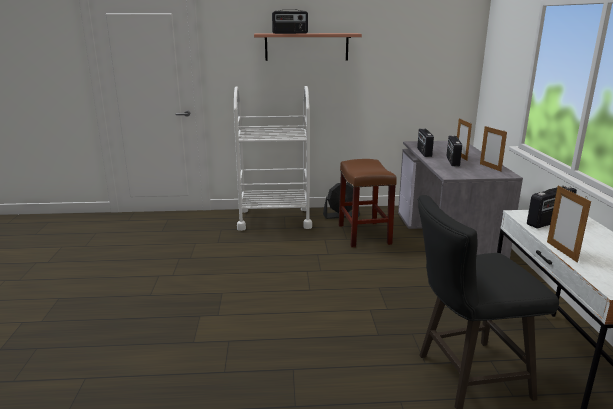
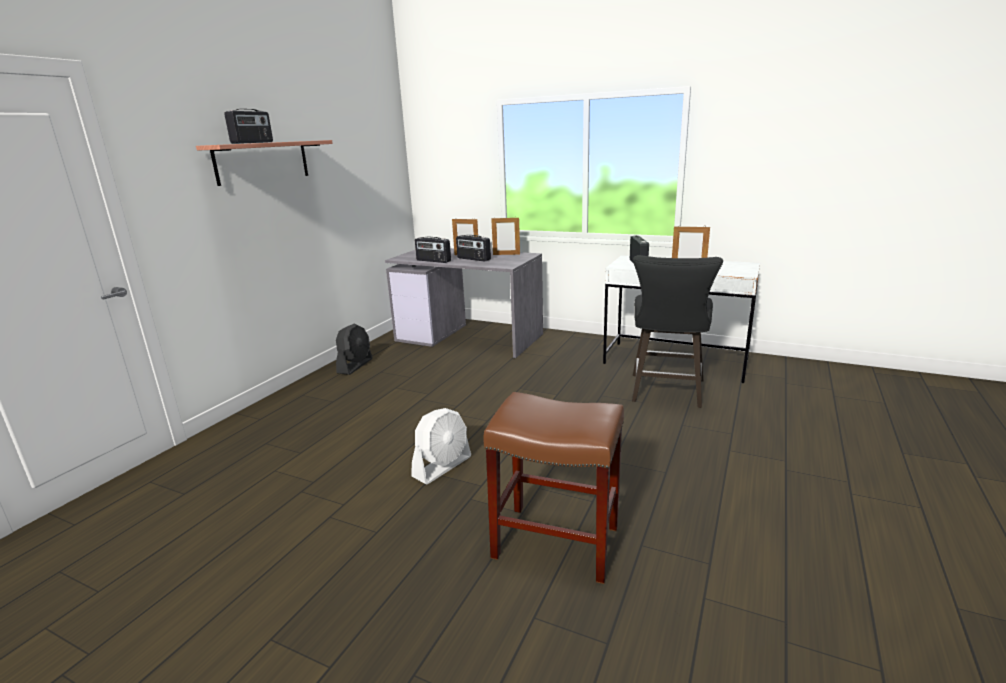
camera: 60 degrees left, 0 degrees up
(232, 292) = (442, 466): none -> white fan
(274, 219) = (298, 402): white cart -> none
(363, 234) = (413, 367): brown stool -> brown stool (554, 542)

